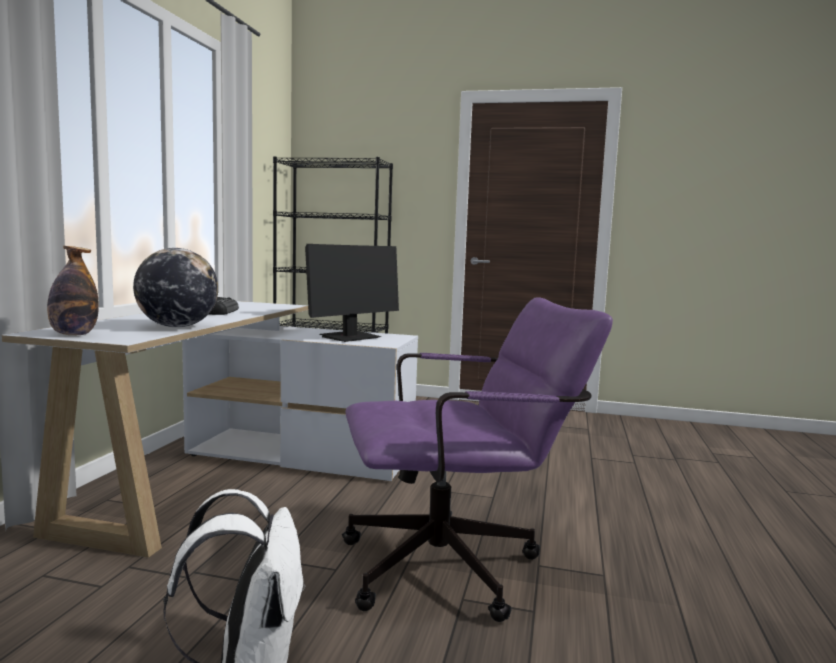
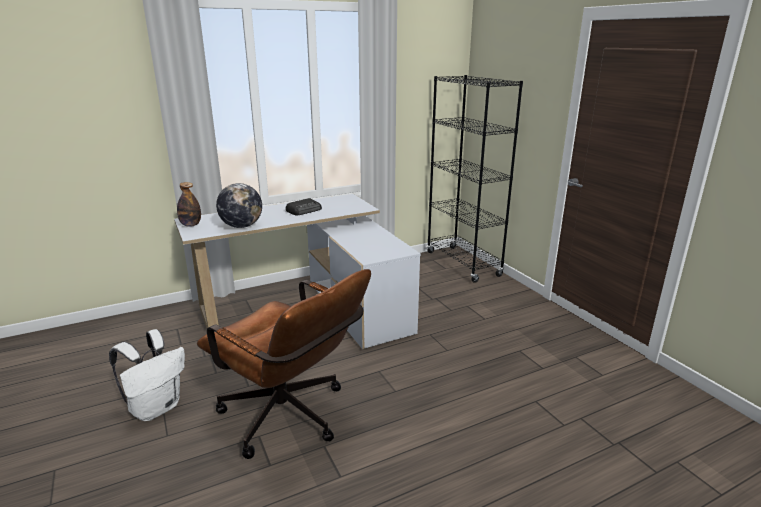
camera: 50 degrees right, 15 degrees up
(350, 337) = (371, 244): monitor -> none
(458, 566) = (291, 419): purple office chair -> brown office chair

